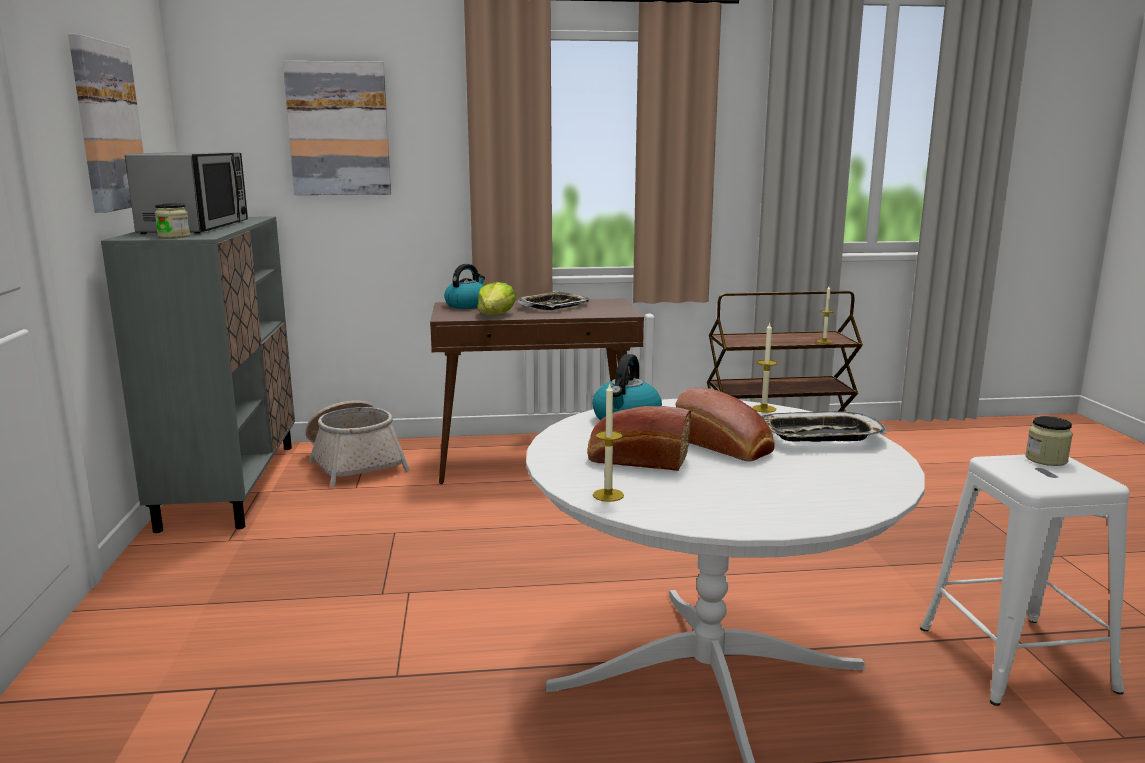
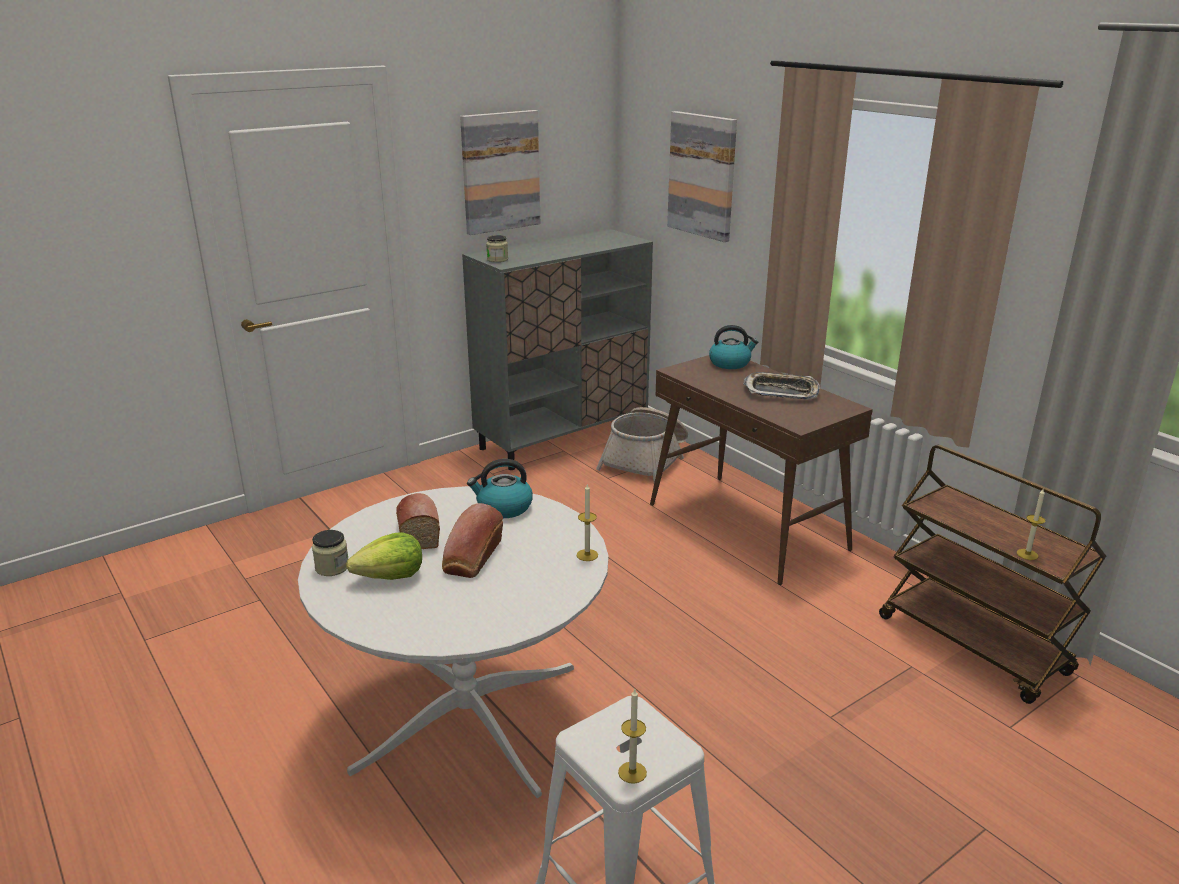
camera: 60 degrees right, 10 degrees up
(197, 227) = (553, 248): microwave -> none
(495, 315) = (711, 382): lettuce -> lettuce (391, 576)
(608, 495) = (346, 538): candle -> candle (632, 772)
(819, 436) = (532, 591): tray -> none
(1046, 459) = (668, 742): jar -> jar (332, 567)

